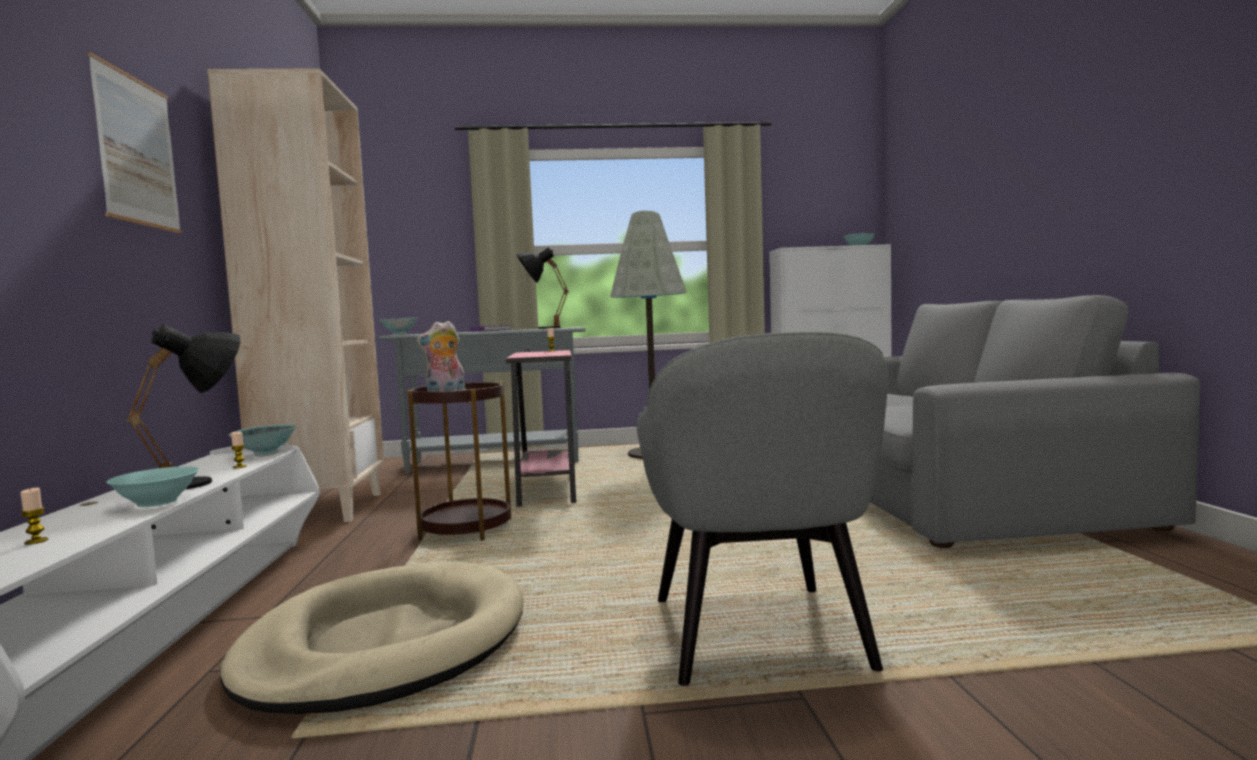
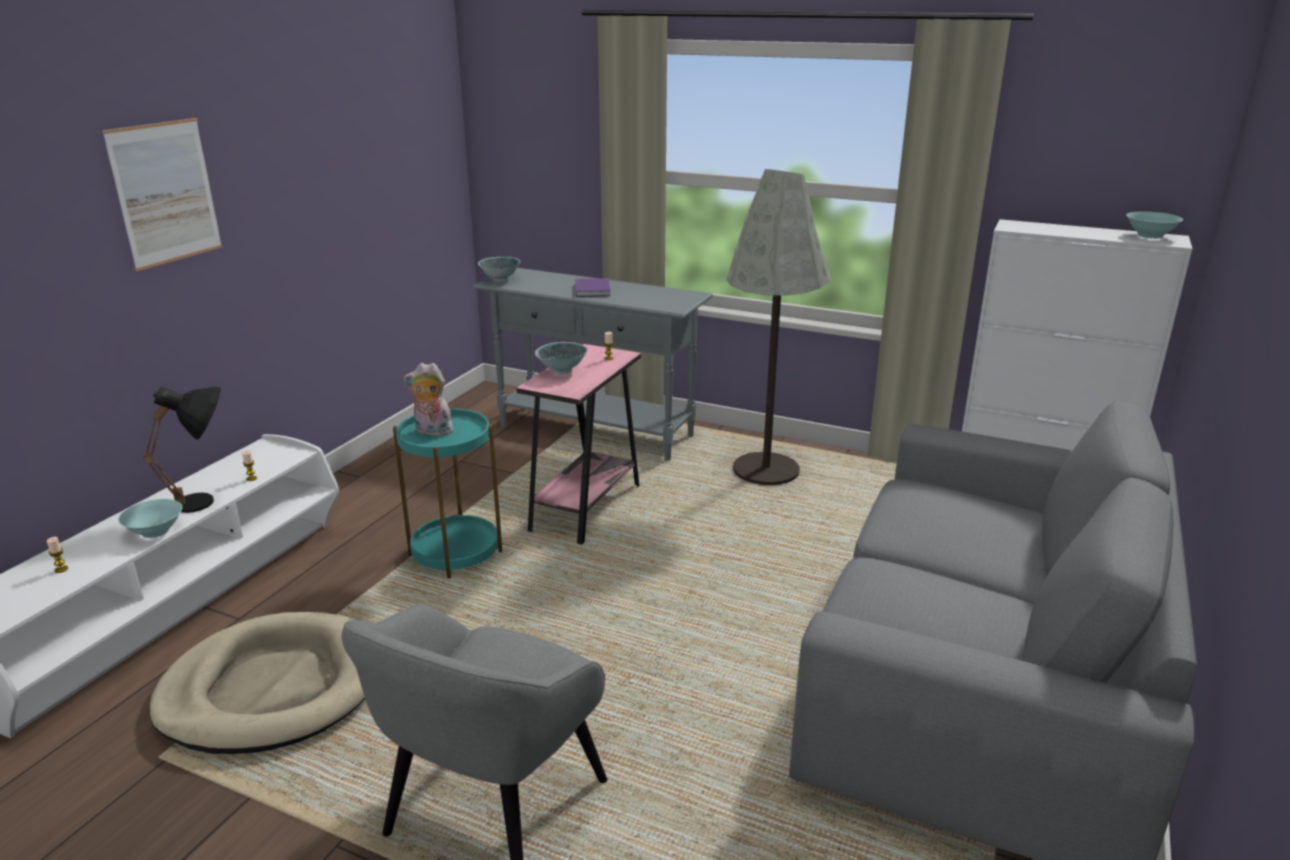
camera: 30 degrees right, 20 degrees up
(266, 454) = (290, 455): bowl -> bowl (562, 371)
(323, 509) = (388, 472): beige bookcase -> none
(466, 529) = (455, 553): brown side table -> turquoise side table
(540, 328) = (652, 293): black table lamp -> none

